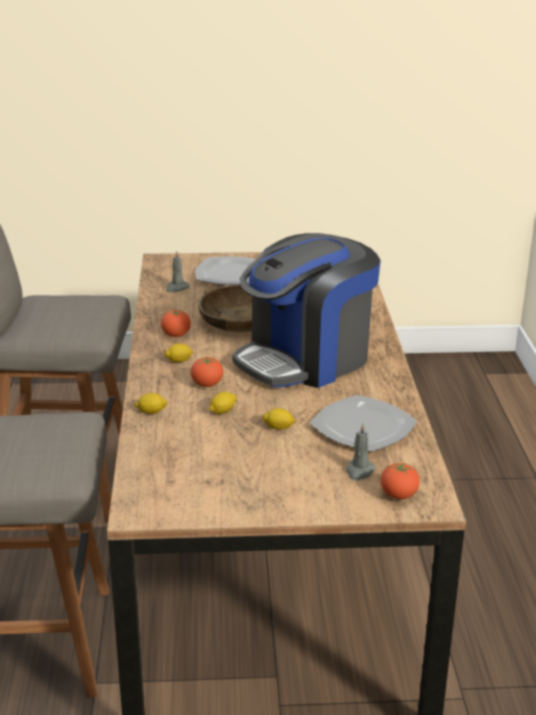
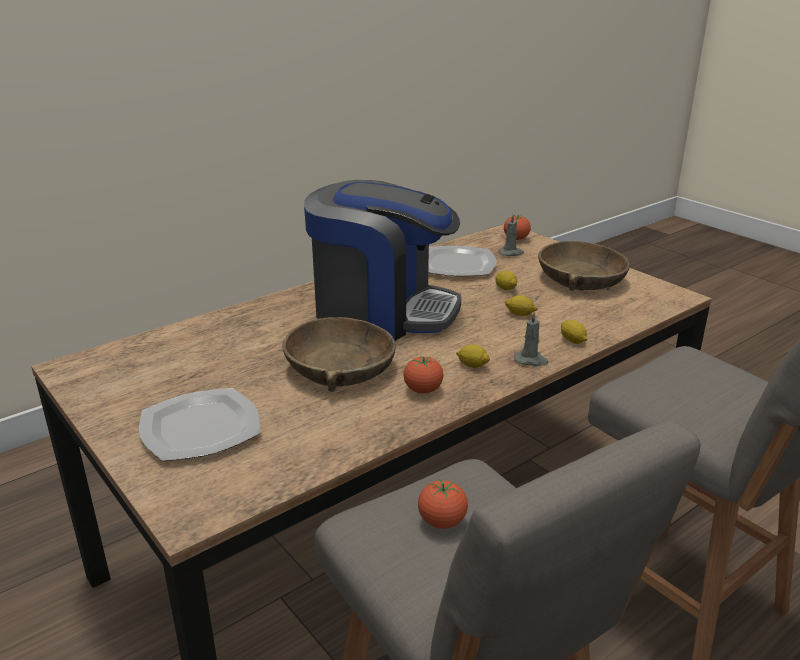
camera: 125 degrees left, 0 degrees up
(177, 288) = (291, 449): grey candle -> grey candle (531, 360)
(207, 385) = (492, 335): tomato -> tomato (442, 521)
(245, 477) = (581, 279): none -> brown bowl

